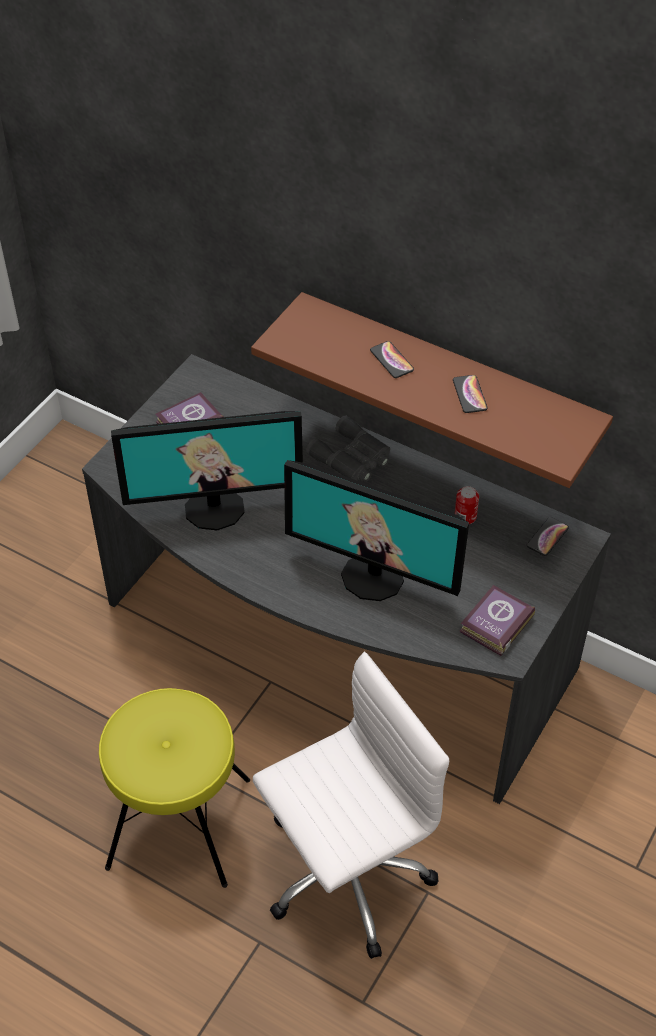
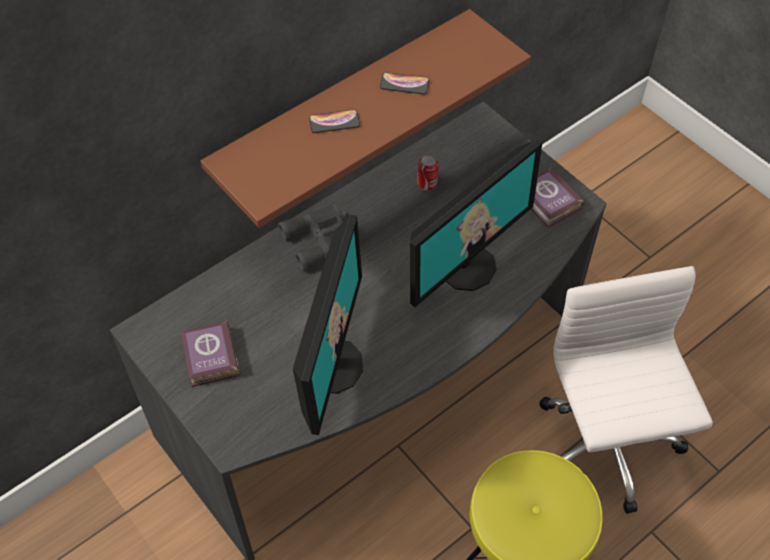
camera: 70 degrees left, 5 degrees up
(547, 537) = (471, 139): phone -> none

